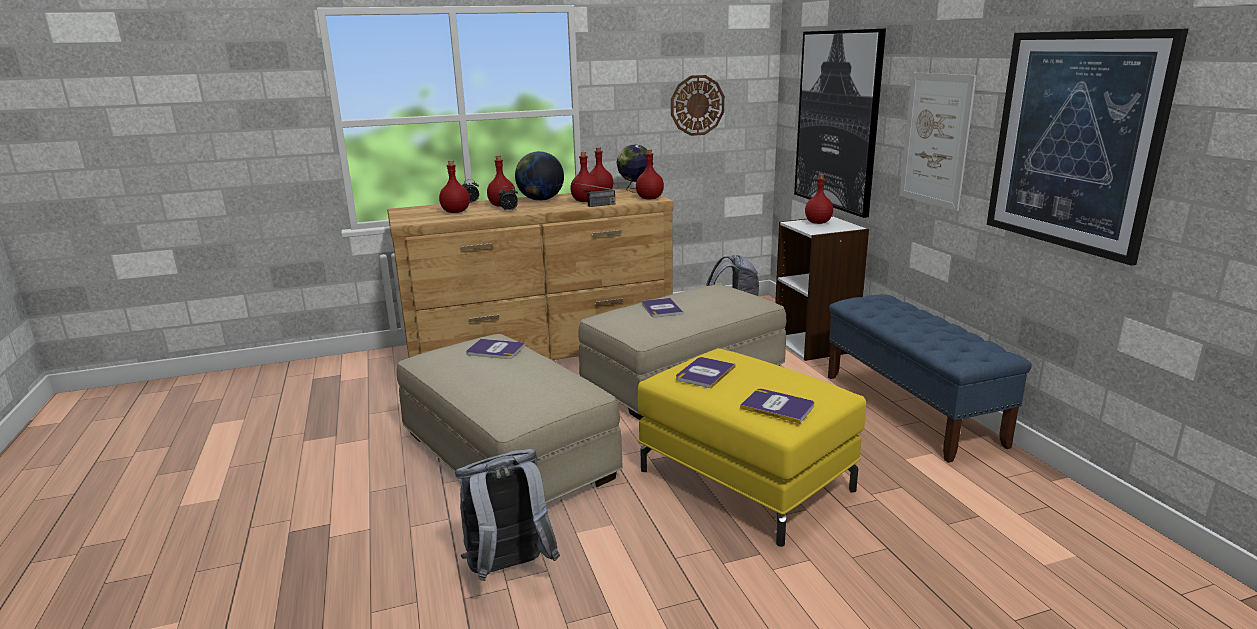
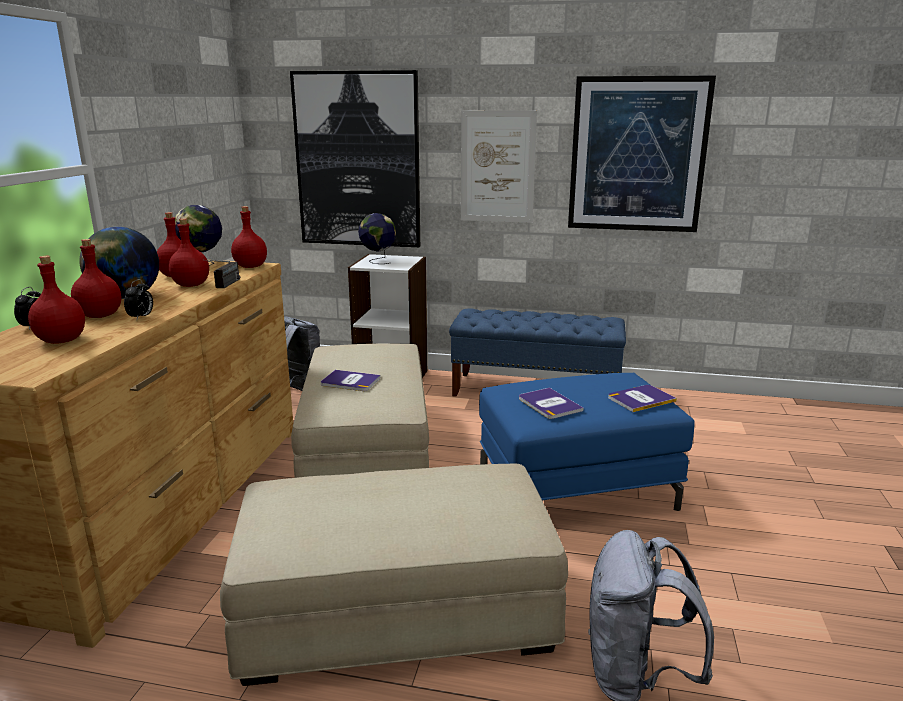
camera: 60 degrees left, 0 degrees up
(495, 350) = (323, 493): book -> none
(697, 105) = (193, 155): wall clock -> none
(746, 480) = (576, 488): yellow ottoman -> blue ottoman
(817, 222) = (378, 261): red bottle -> globe

